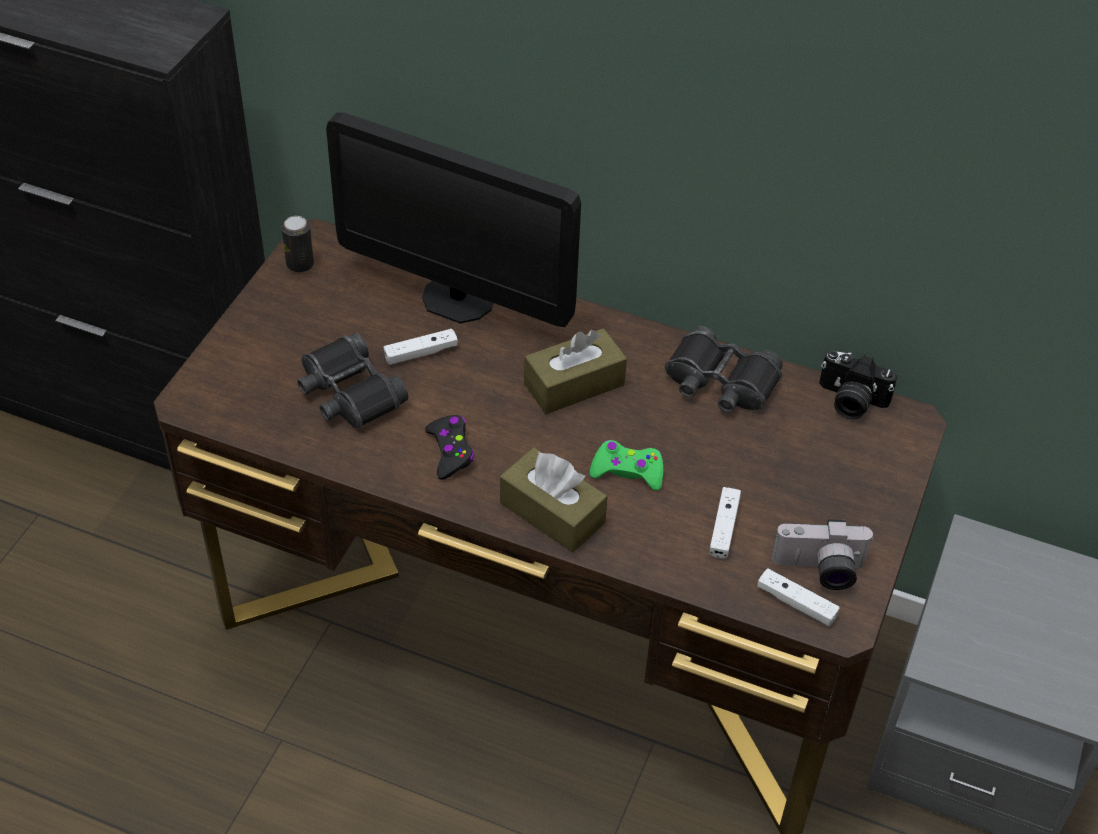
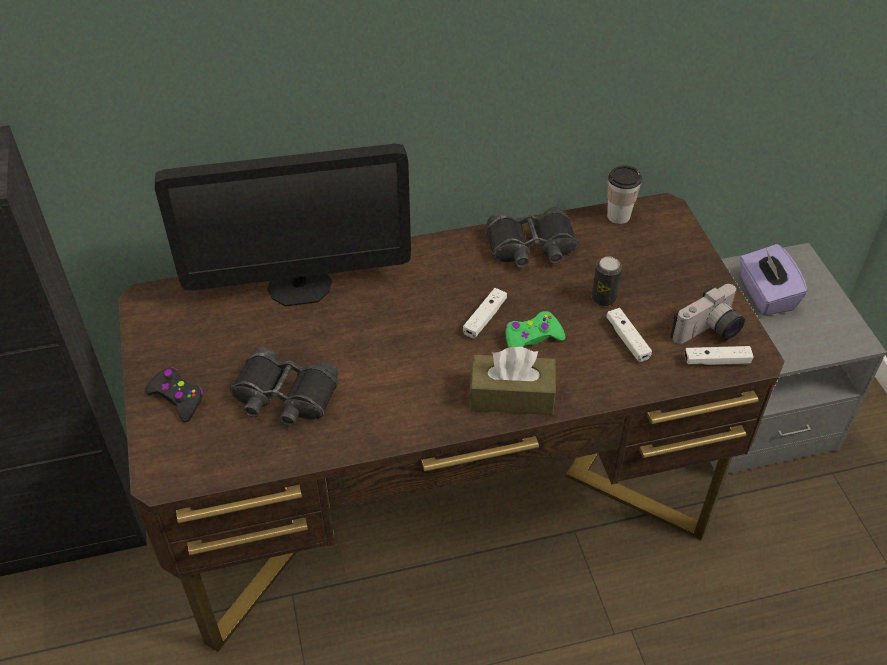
camera: 35 degrees left, 0 degrees up
(300, 264) = (153, 324): can -> can (603, 298)
(421, 353) = (310, 338): white game controller -> white game controller (484, 318)
(450, 451) = (401, 395): black game controller -> black game controller (177, 398)
(574, 384) = (439, 300): brown tissue box -> none
(850, 401) = (618, 216): camera -> cup
(1020, 599) = (765, 295): none -> purple tissue box

